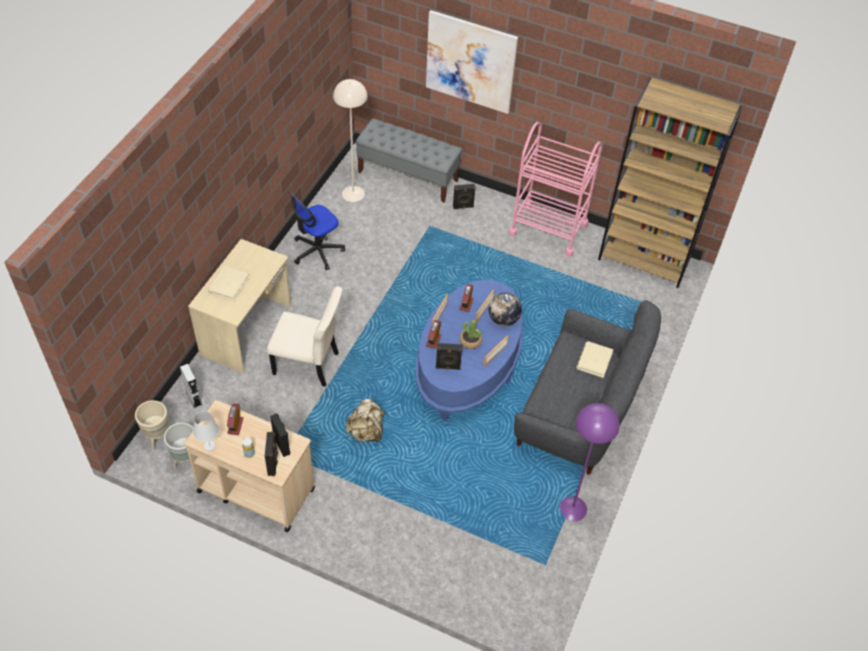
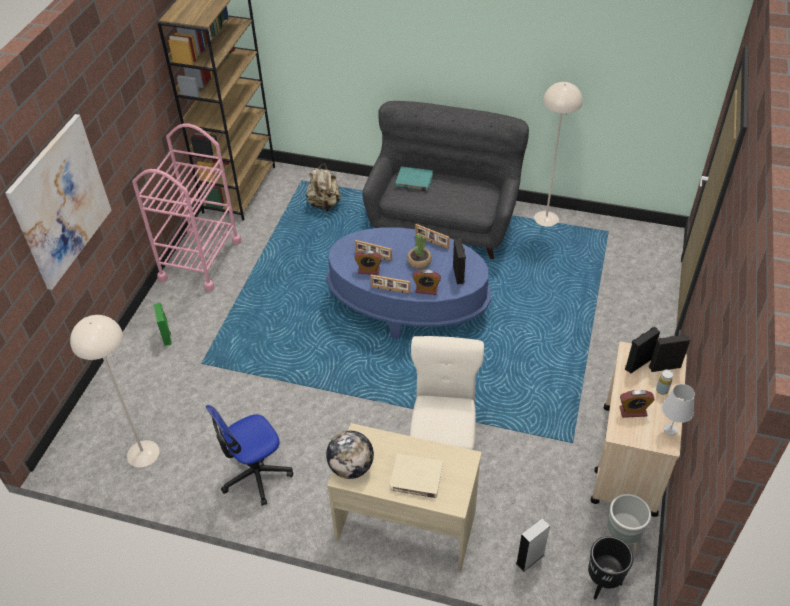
camera: 95 degrees left, 5 degrees down
(158, 438) = (602, 584): beige planter -> black planter
(317, 251) = (255, 474): office chair -> office chair turned 105 degrees clockwise
(366, 432) = (518, 375): beige backpack -> beige backpack (324, 204)
(408, 176) = (109, 397): grey bench -> none
(463, 207) = (167, 336): black speaker -> green speaker
(503, 319) = (383, 240): globe -> globe (351, 467)
(573, 508) = (546, 219): purple floor lamp -> beige floor lamp
(594, 360) = (414, 181): beige book -> turquoise book

